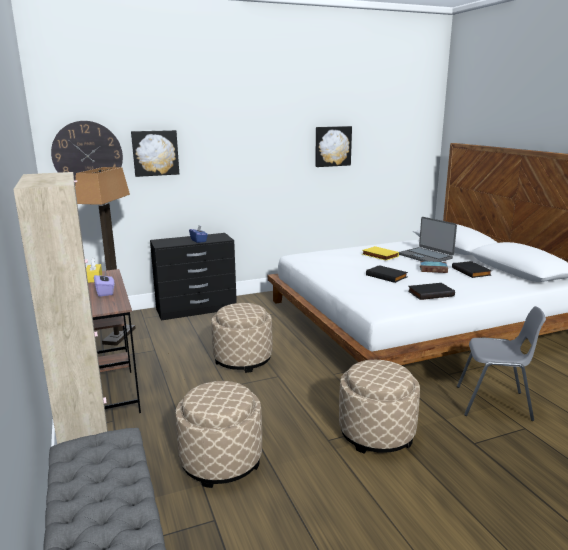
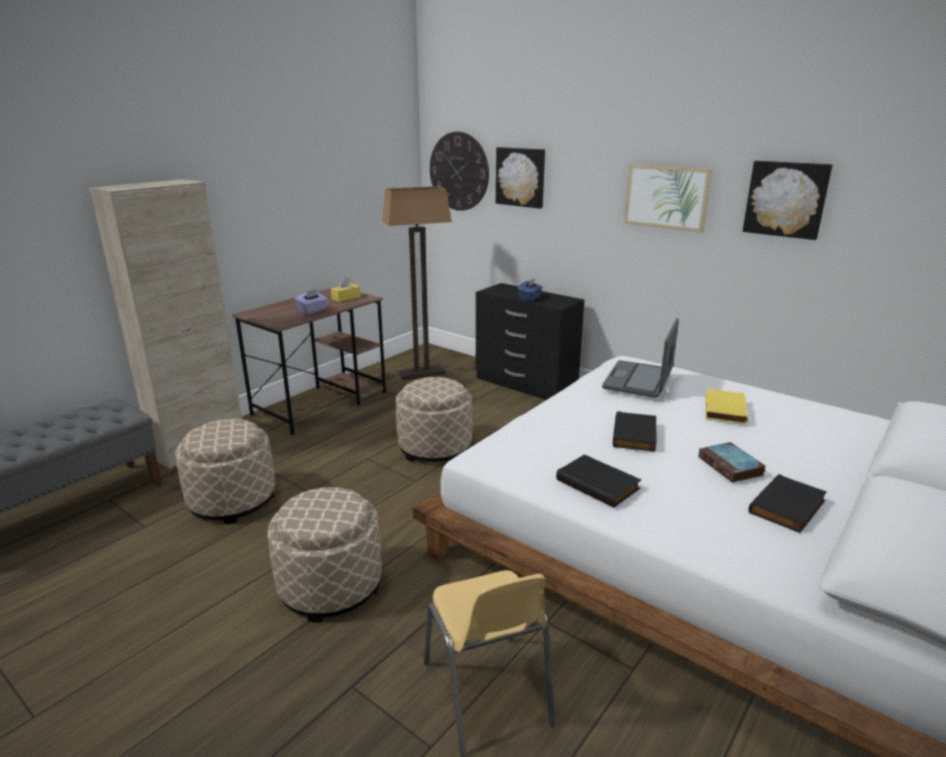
camera: 60 degrees right, 5 degrees up
(269, 153) = (667, 197): none -> picture
(425, 256) = (798, 447): laptop -> laptop (639, 380)
(494, 404) = (487, 694): grey chair -> yellow chair

